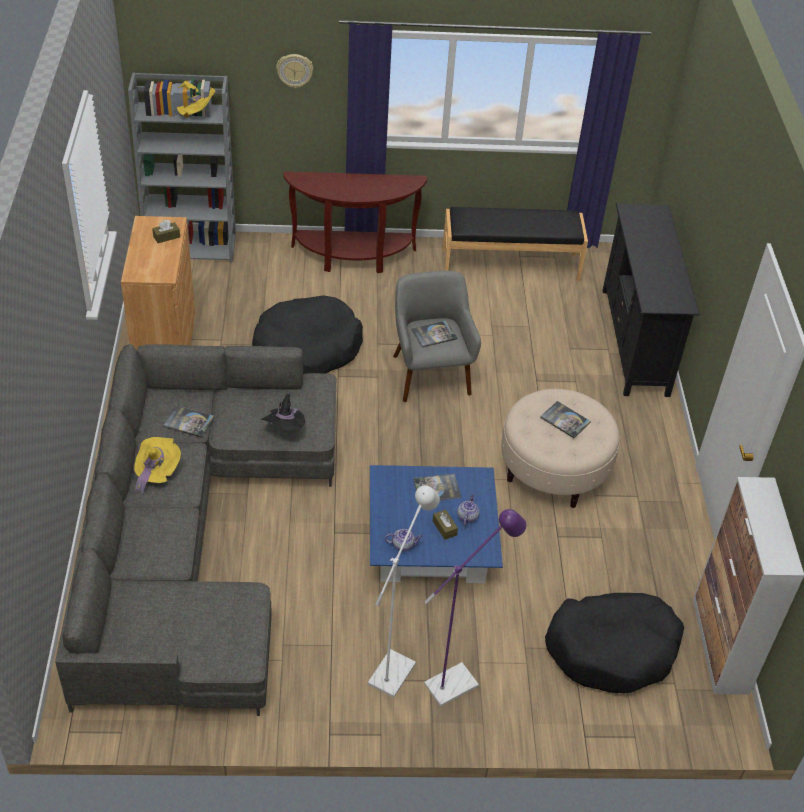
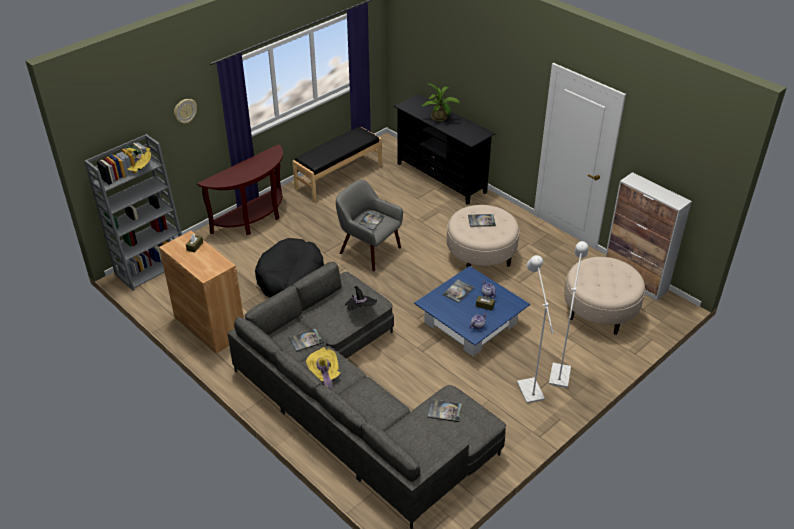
camera: 40 degrees left, 5 degrees down
(217, 608) = (444, 411): none -> book
(459, 680) = (560, 371): purple floor lamp -> white floor lamp
(612, 649) = (600, 312): black dog bed -> beige ottoman
(652, 253) = (440, 119): none -> potted plant

